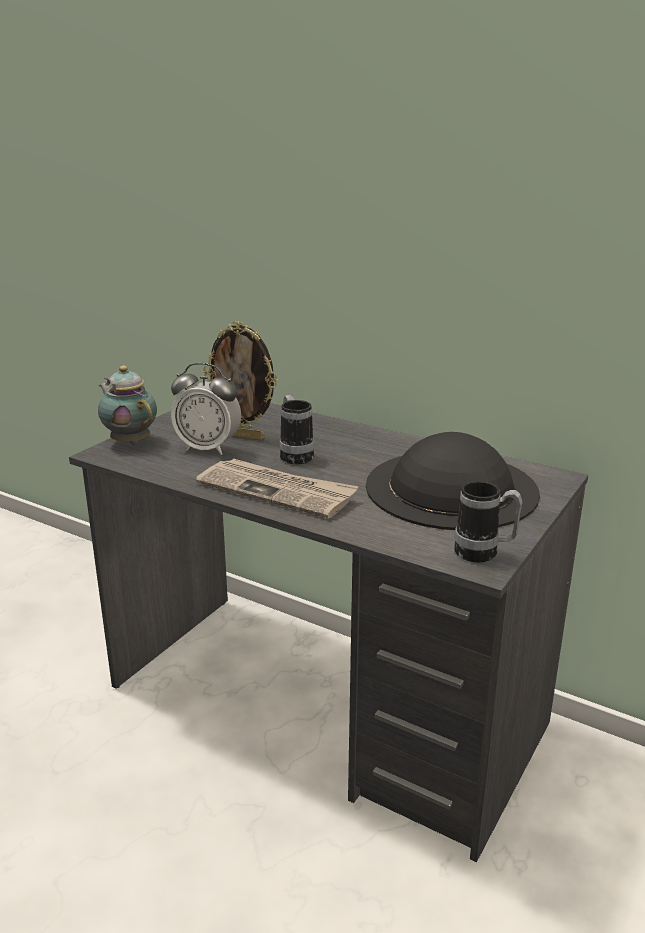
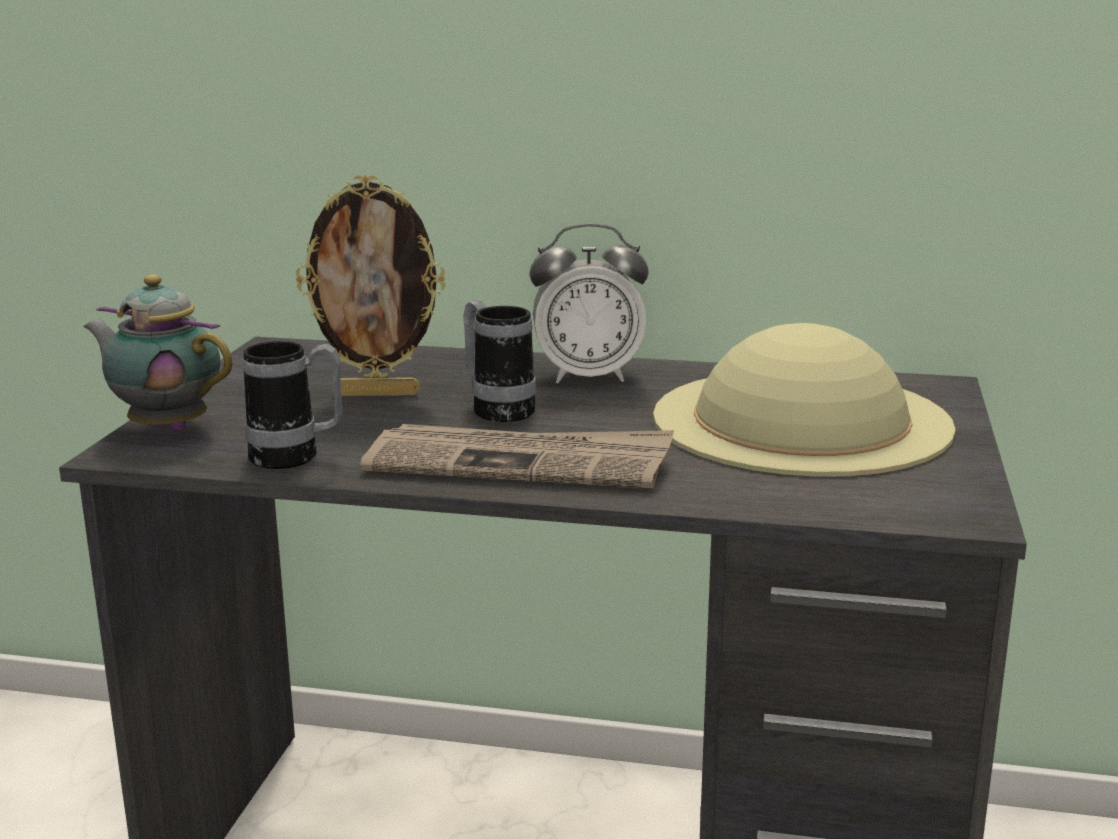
camera: 20 degrees left, 5 degrees down
(208, 448) = (330, 419): alarm clock -> alarm clock (588, 377)
(451, 488) = (800, 420): black hat -> beige hat
(484, 553) = (948, 498): mug -> mug (297, 457)

